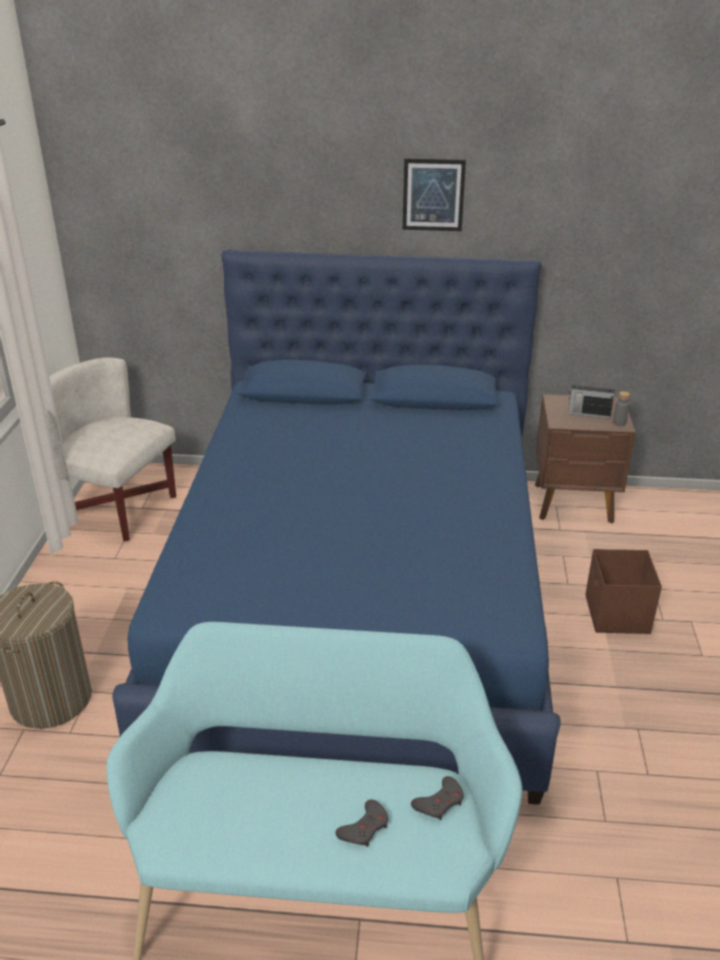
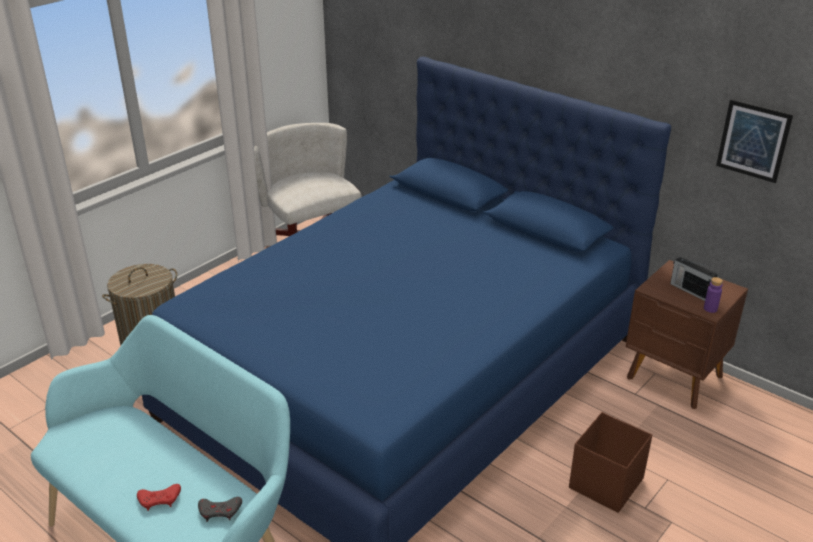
camera: 35 degrees right, 0 degrees up
(364, 828) = (159, 499): grey game controller -> red game controller
(433, 195) = (590, 42): picture -> picture (753, 141)
(619, 423) = (710, 309): grey bottle -> purple bottle

